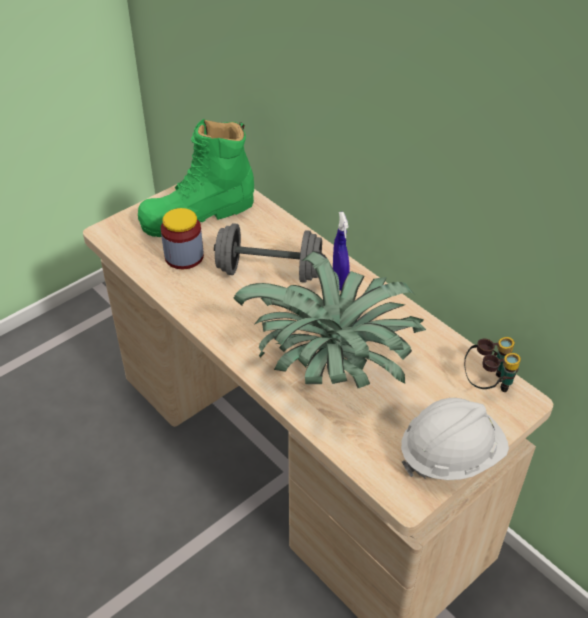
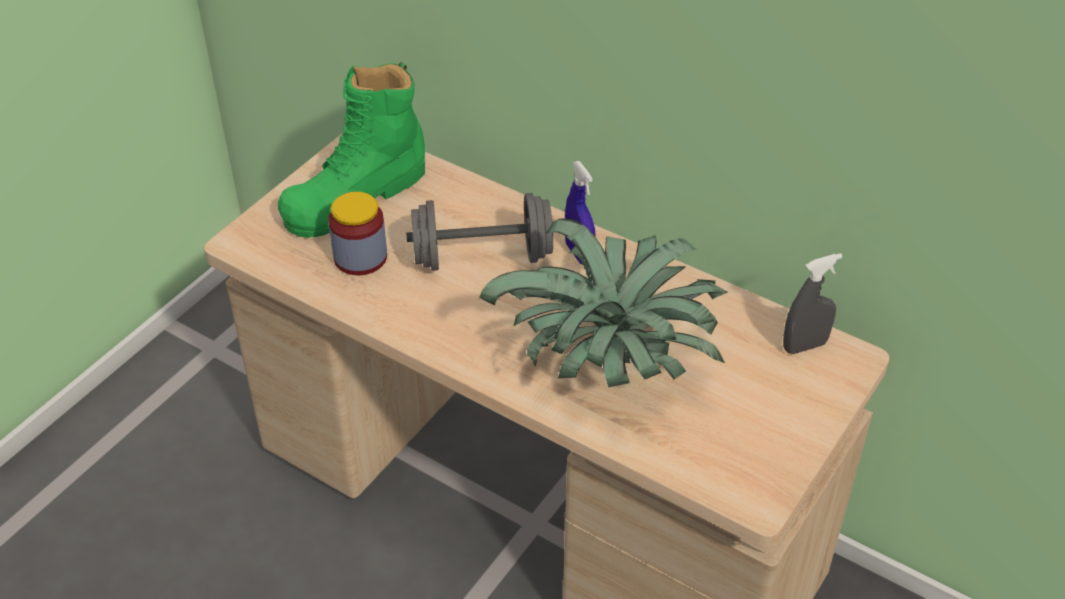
camera: 15 degrees left, 0 degrees up
(450, 455) = (791, 441): white hard hat -> none
(487, 383) = (804, 346): binoculars -> grey spray bottle

